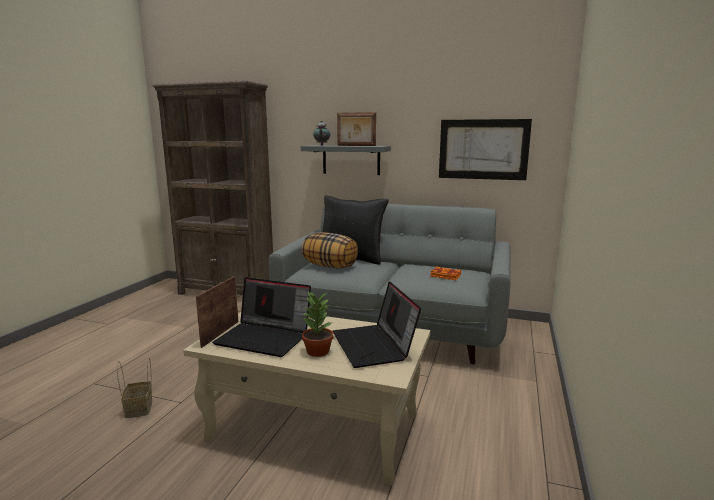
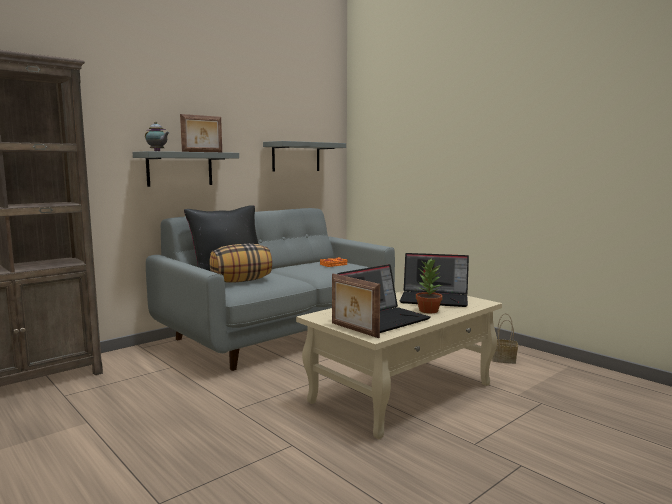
camera: 60 degrees left, 5 degrees down
(139, 409) = (278, 470): basket -> basket (504, 359)
(483, 149) = (296, 157): picture -> grey shelf

